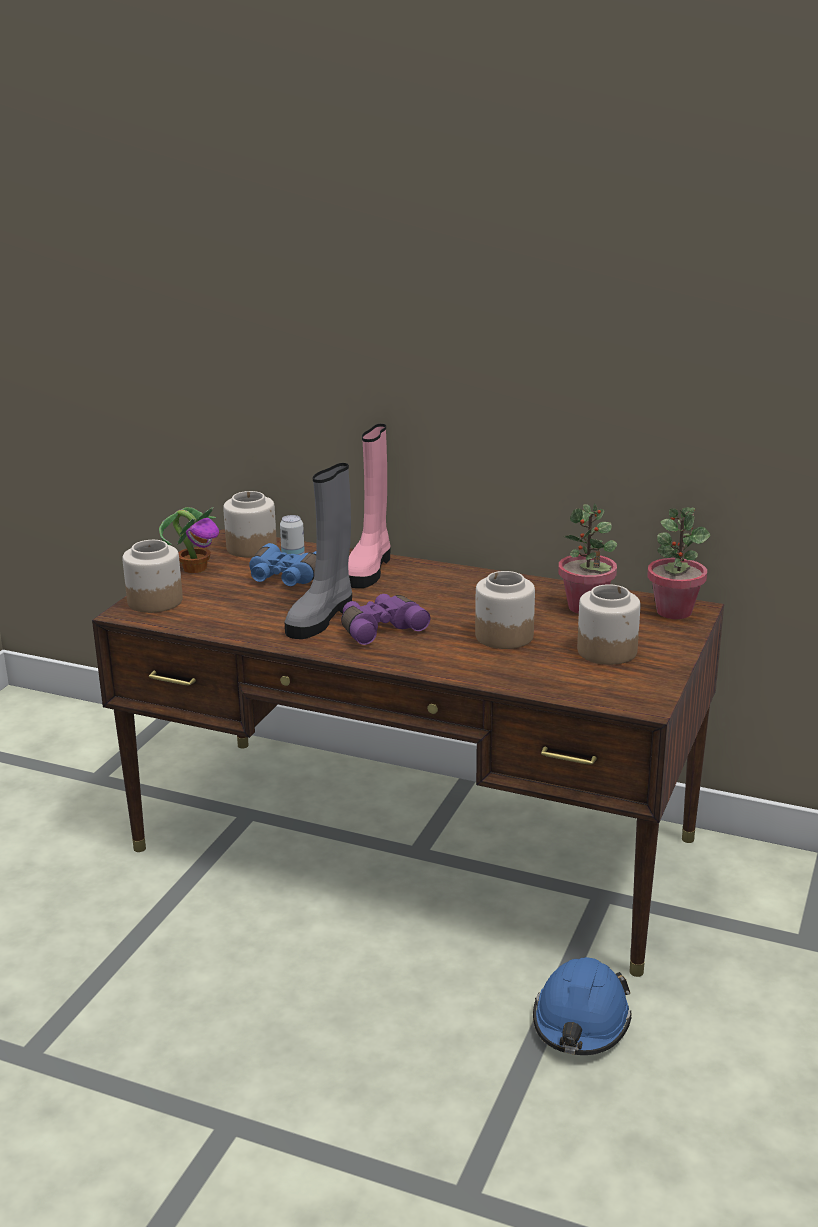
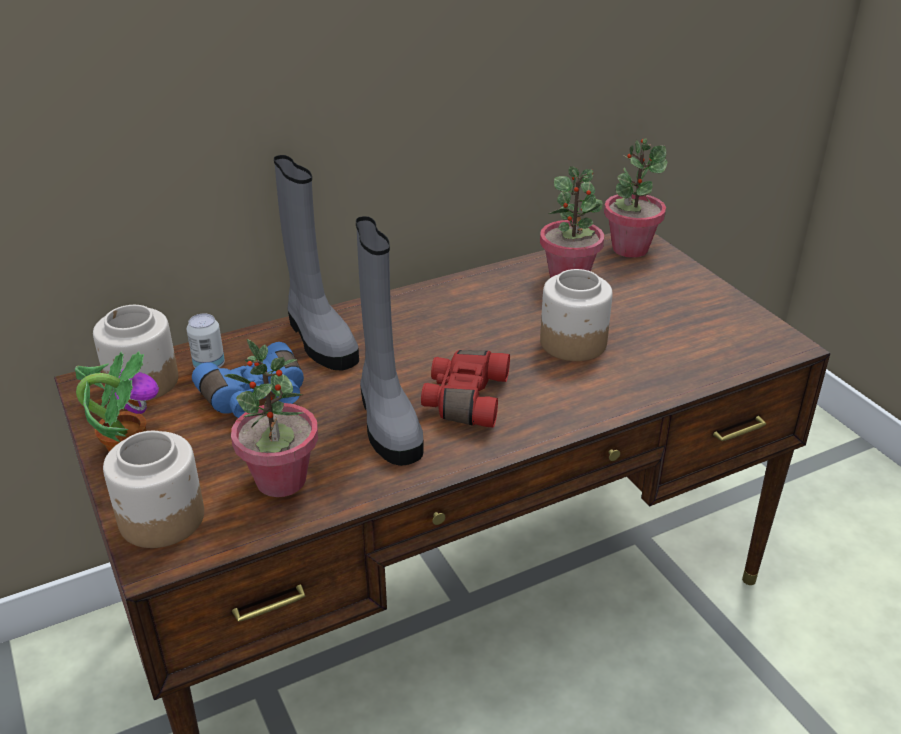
camera: 50 degrees left, 10 degrees up
(226, 614) = (281, 480): none -> potted plant
(369, 569) = (319, 339): pink boot -> grey boot
(380, 628) = (464, 399): purple binoculars -> red binoculars
(581, 1022) = (785, 652): blue hard hat -> none
(607, 651) = (665, 311): jar -> none

